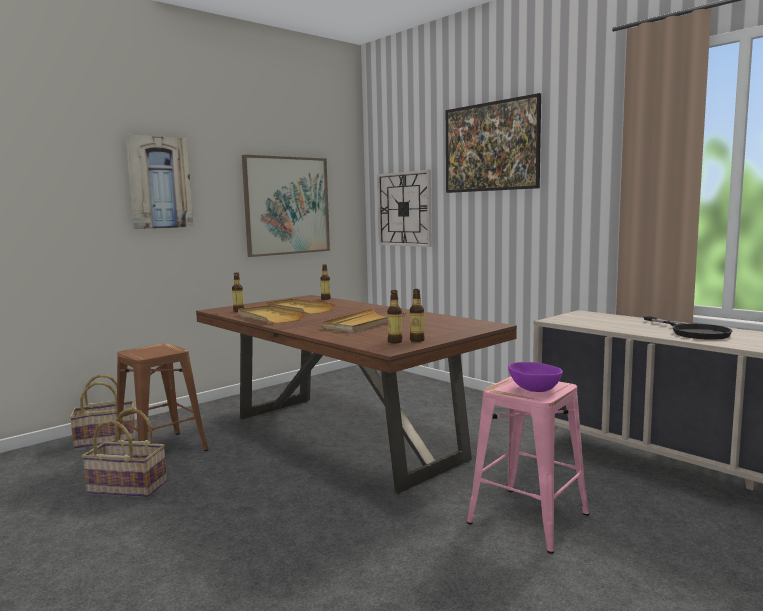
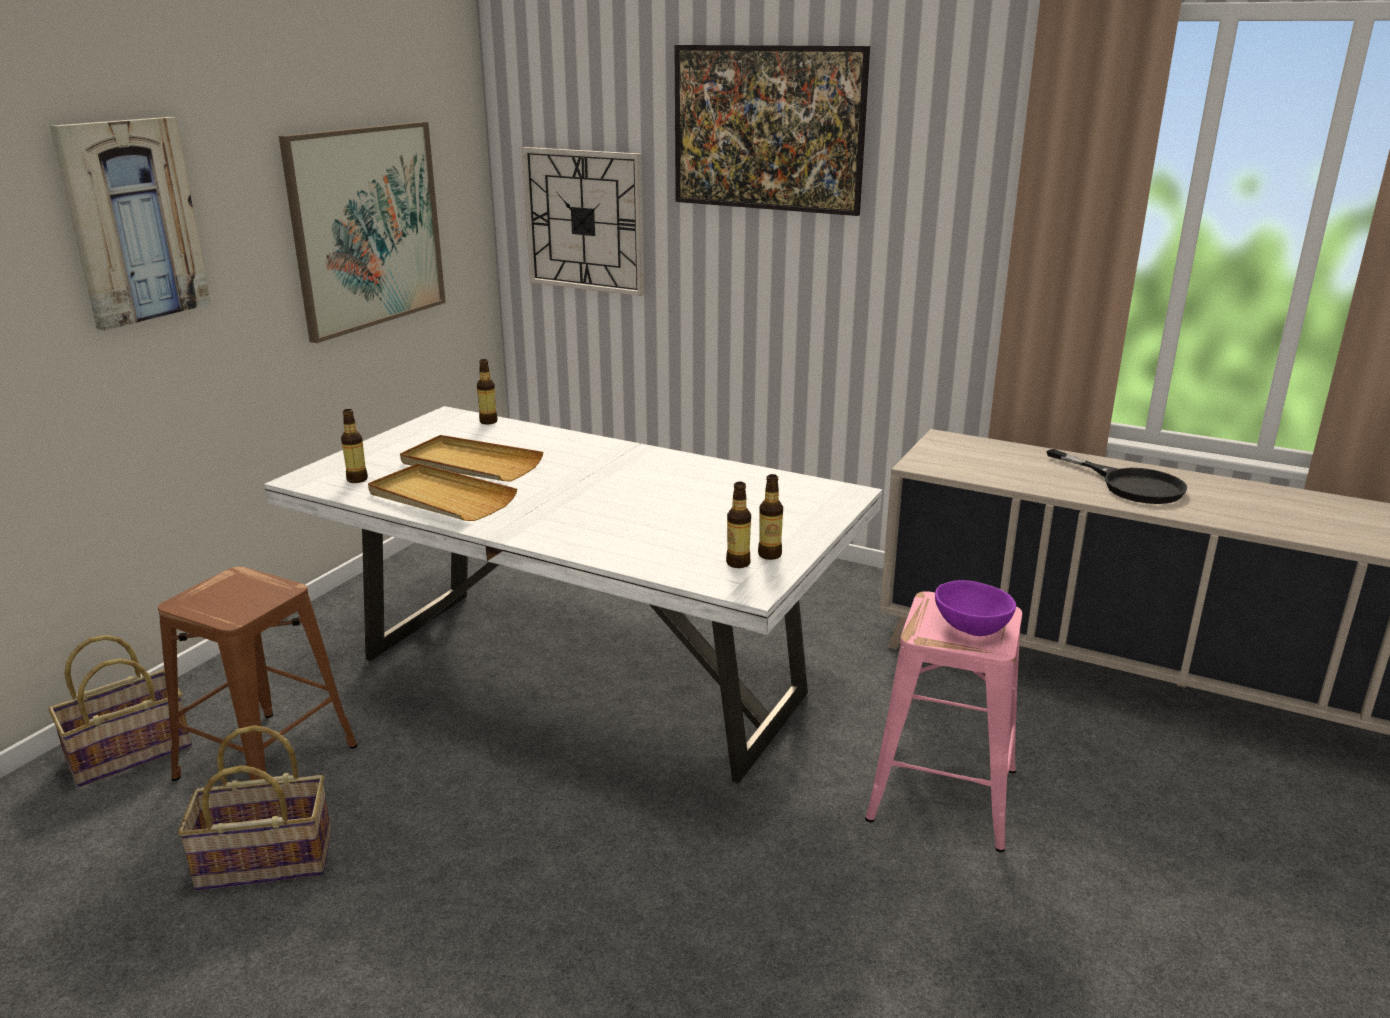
camera: 20 degrees left, 15 degrees up
(342, 437) = (578, 677): brown dining table -> white dining table
(364, 323) = (635, 507): beige tray -> none

